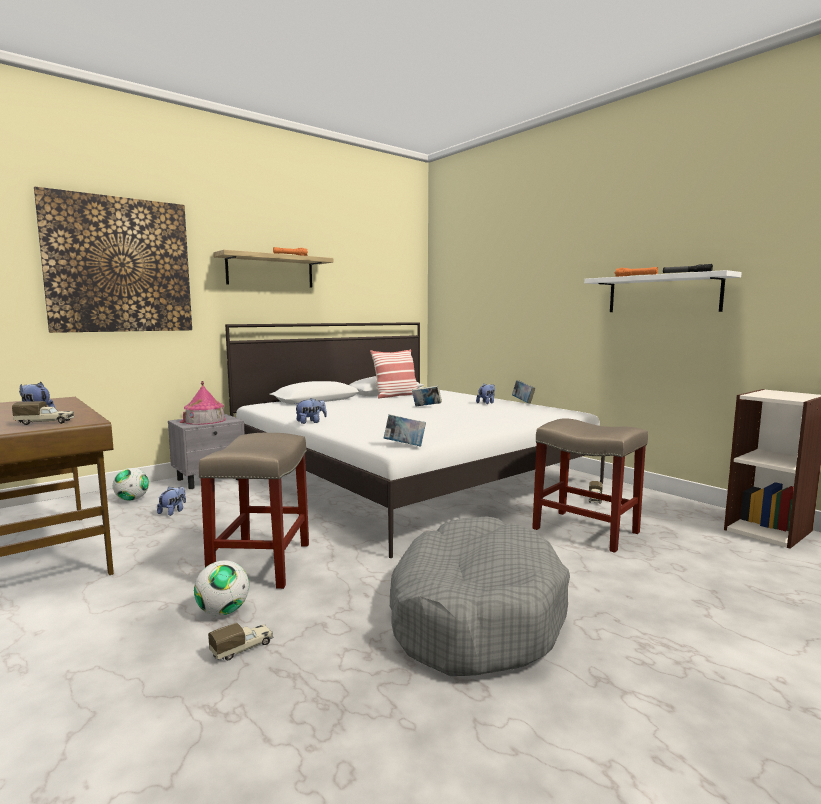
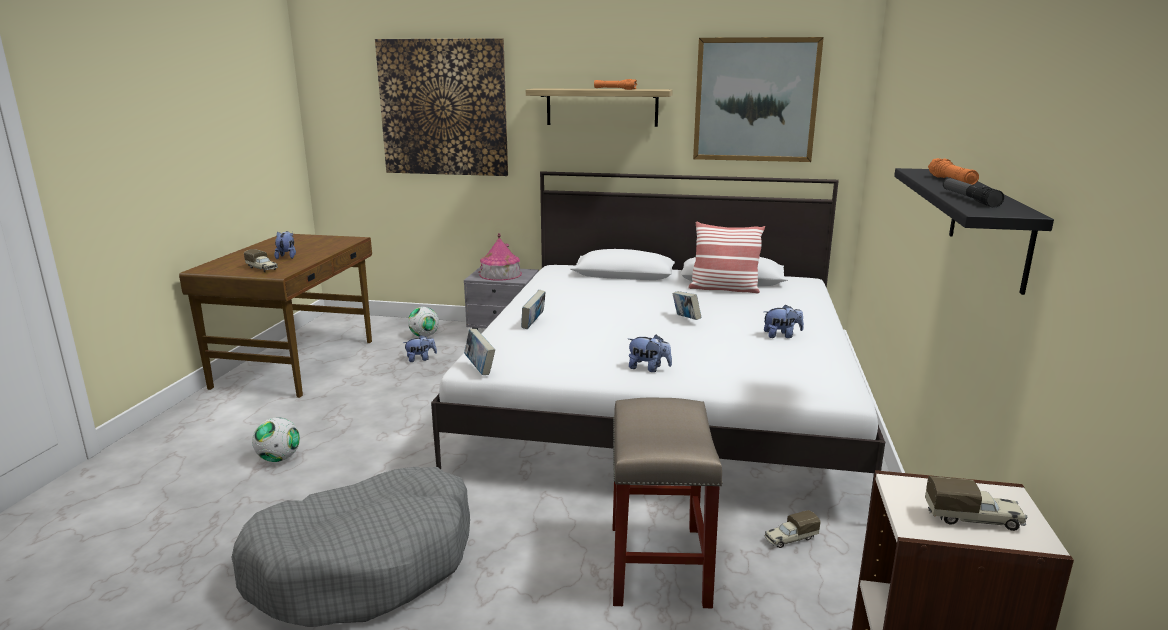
camera: 50 degrees right, 10 degrees up
(243, 648) = (235, 490): toy truck -> toy truck (974, 519)
(262, 563) = (368, 433): beige stool -> none
(311, 422) = (518, 307): plush toy -> plush toy (648, 368)
(370, 270) = (755, 100): none -> picture
(523, 402) = (843, 349): book -> book (533, 324)
(663, 294) = (989, 225): white shelf -> black shelf

